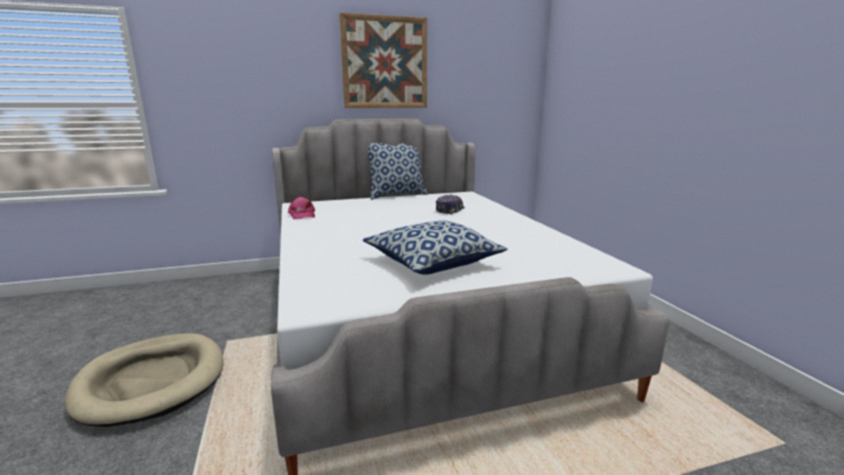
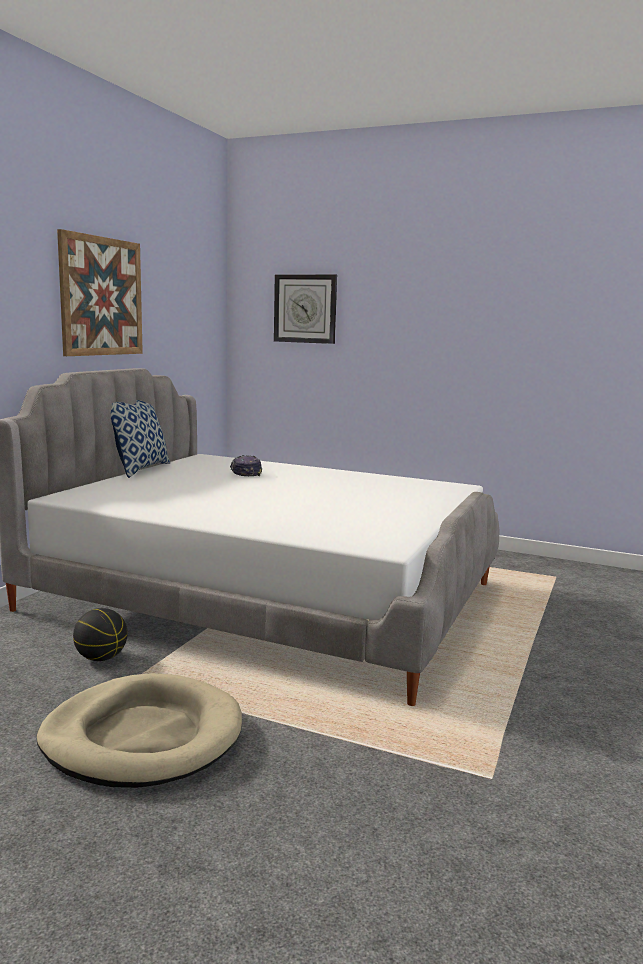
camera: 50 degrees left, 5 degrees down
(253, 318) = (101, 658): none -> basketball
(302, 215) = (116, 504): pink cap -> none
(432, 262) = (366, 508): pillow -> none
(595, 62) = (305, 308): none -> wall clock

